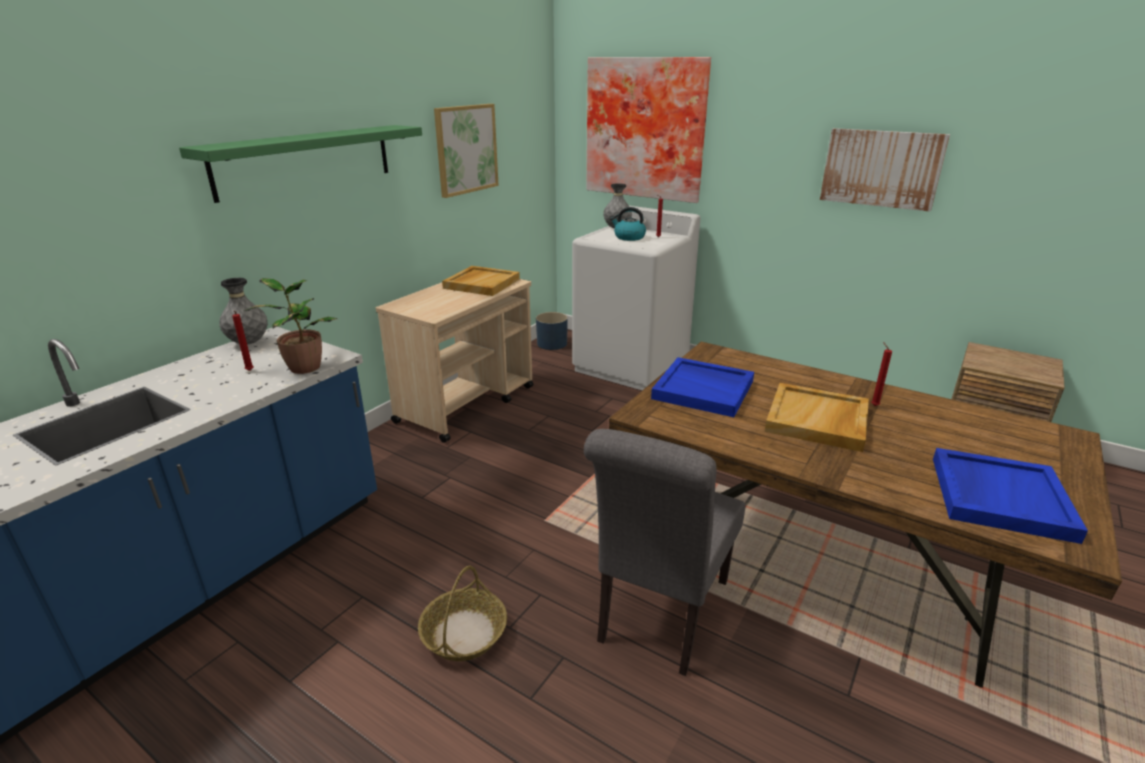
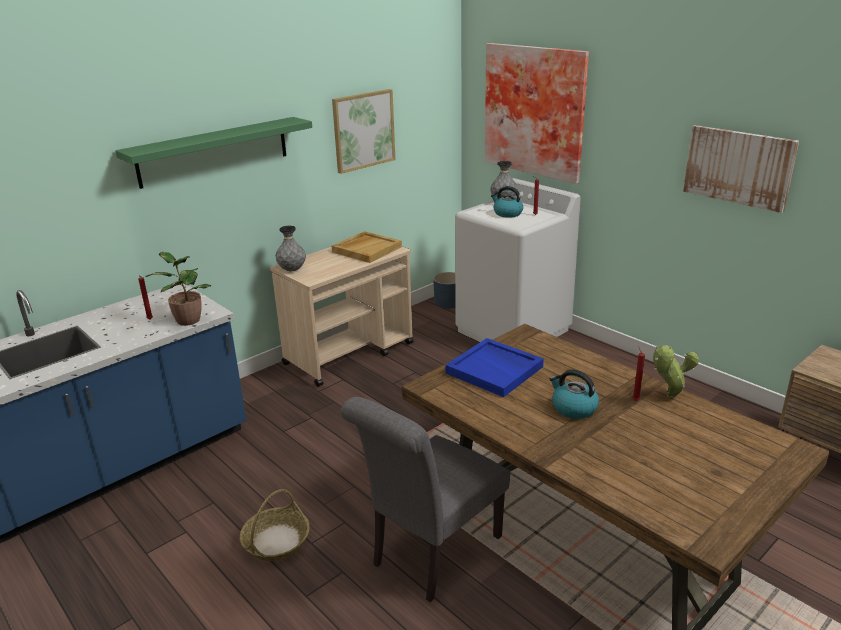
camera: 15 degrees right, 0 degrees up
(248, 343) = (157, 295): grey vase -> grey vase (292, 270)
(817, 420) = (573, 408): beige tray -> kettle
(903, 398) = (668, 397): none -> potted plant
(998, 496) = (677, 492): blue tray -> none

